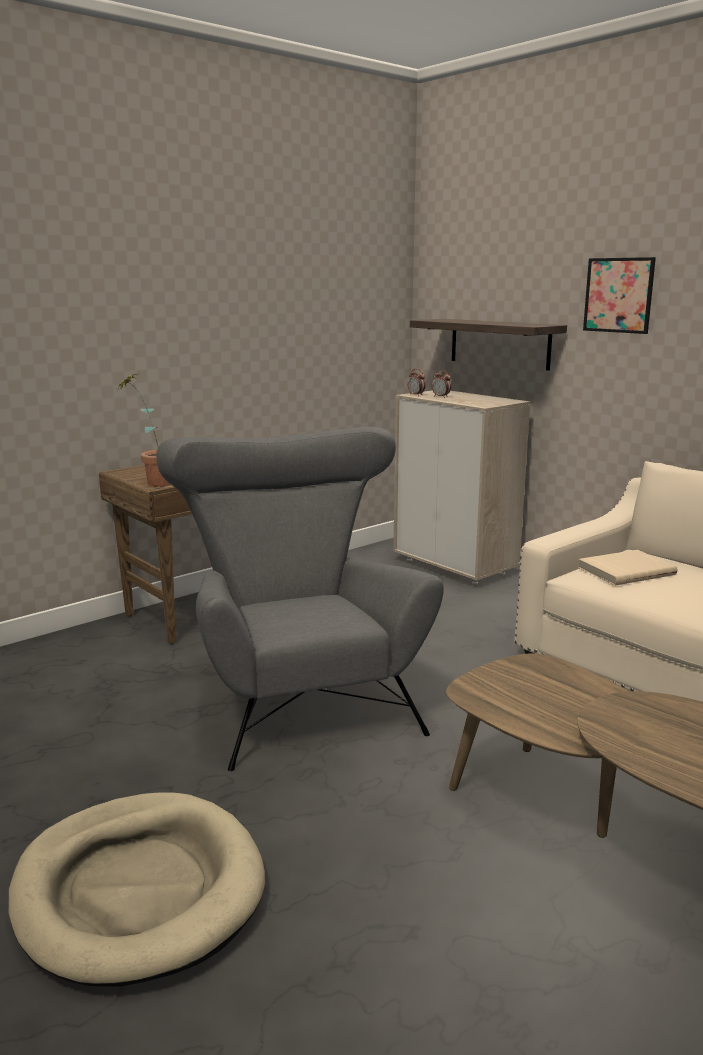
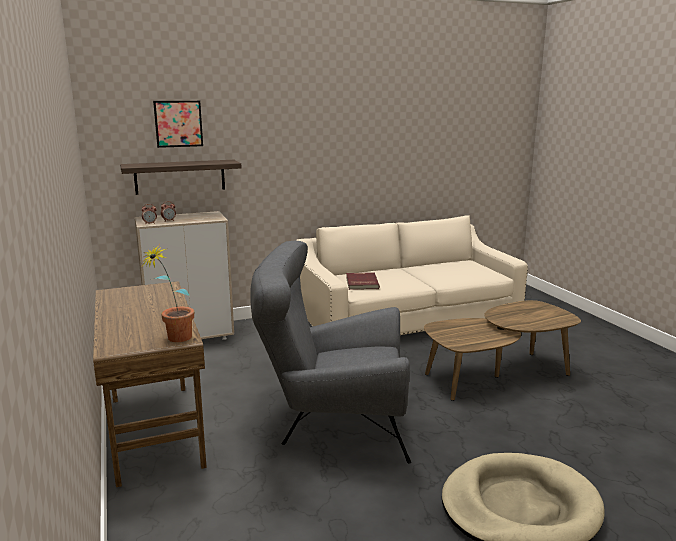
camera: 70 degrees left, 0 degrees up
(618, 295) = (267, 139): picture -> picture (178, 123)
(625, 570) = (361, 283): beige book -> red book

